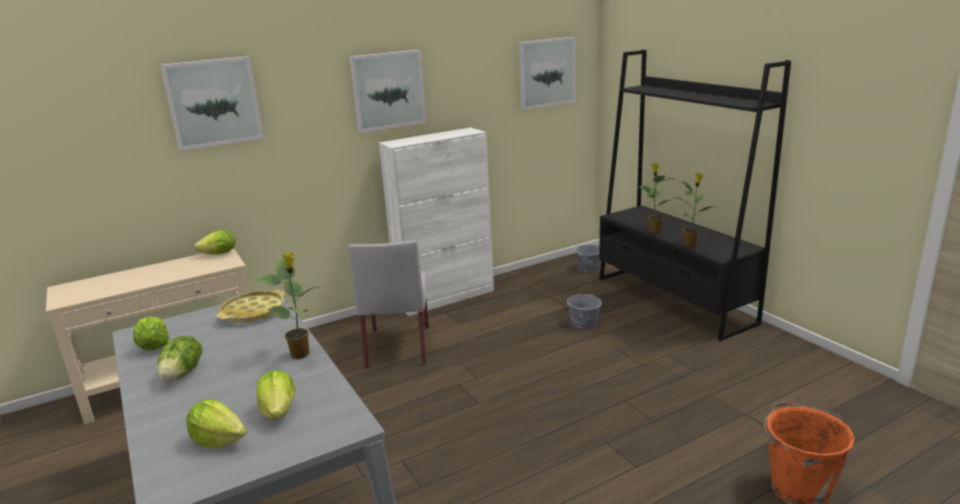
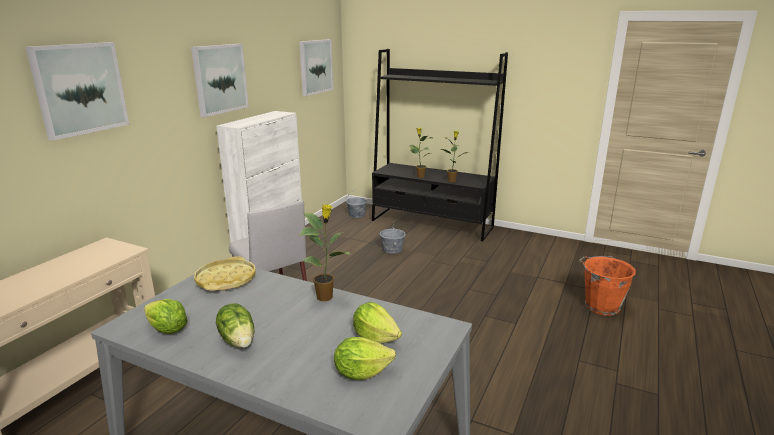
camera: 35 degrees left, 0 degrees up
(219, 254) = (102, 245): lettuce -> none

